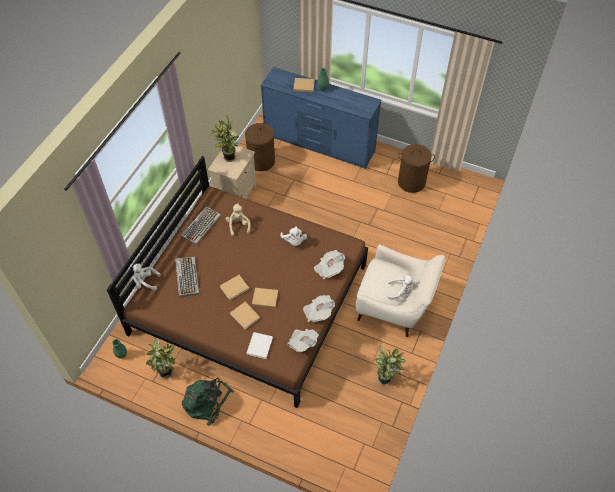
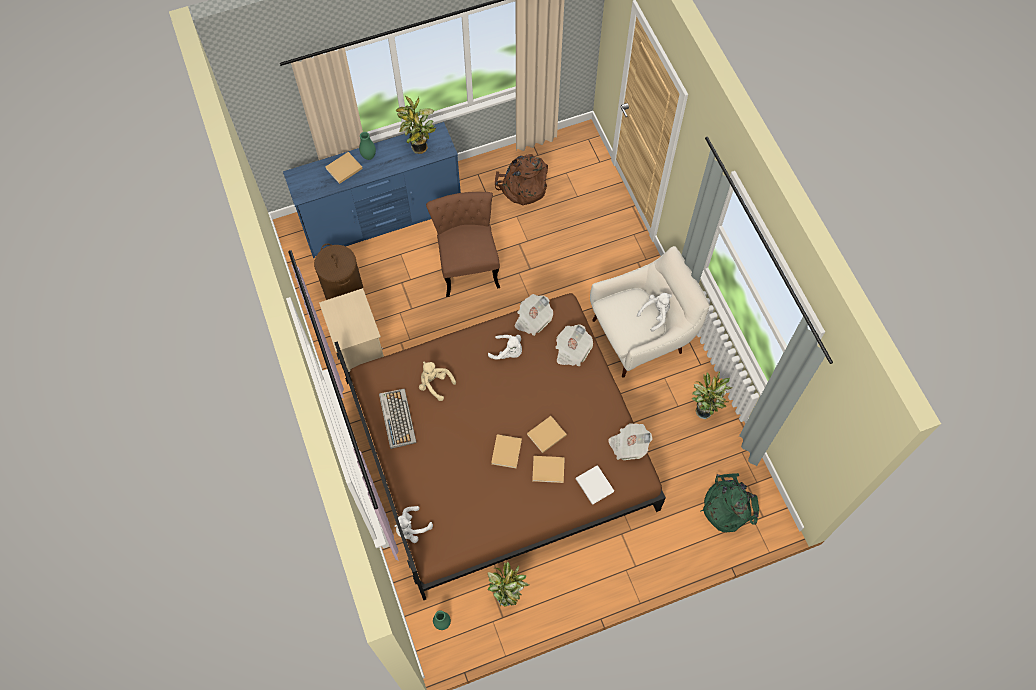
camera: 45 degrees left, 10 degrees up
(186, 276) = (446, 484): keyboard -> none
(207, 402) = (576, 585): green backpack -> green backpack (727, 506)
(228, 158) = (344, 320): potted plant -> potted plant (419, 149)
(318, 312) = (609, 403): newspaper -> newspaper (532, 319)
(338, 196) = (467, 263): none -> brown chair
(411, 182) = (522, 187): brown laundry basket -> brown backpack

